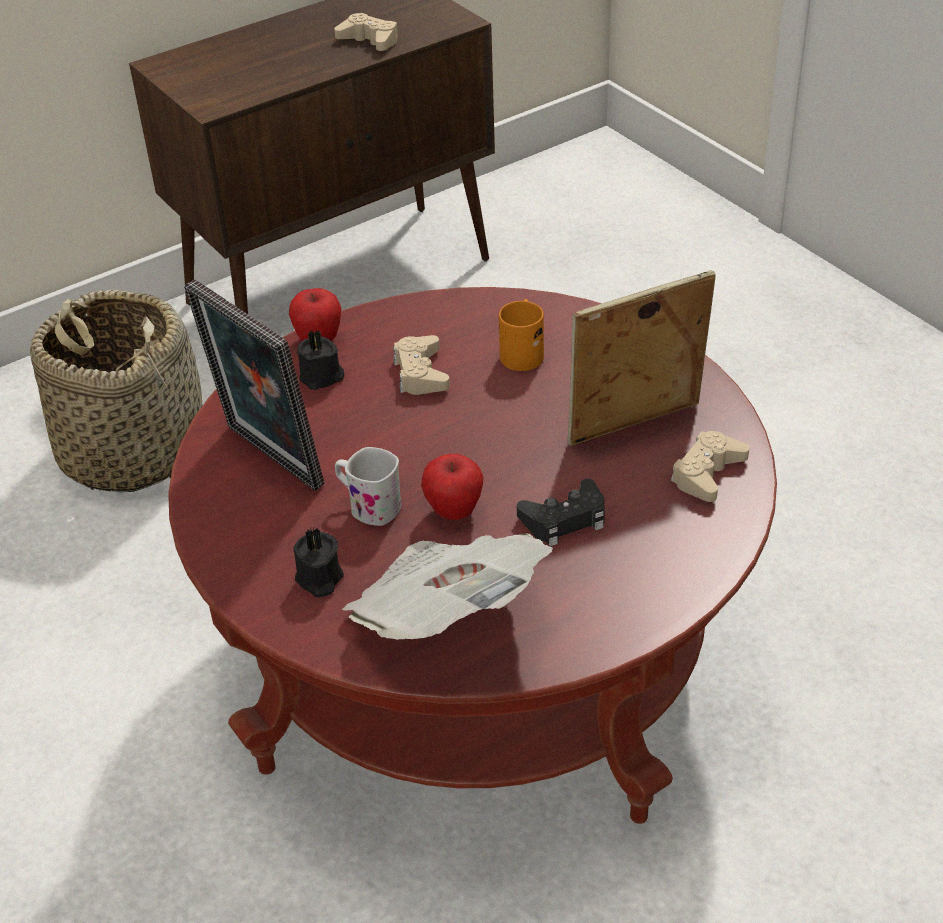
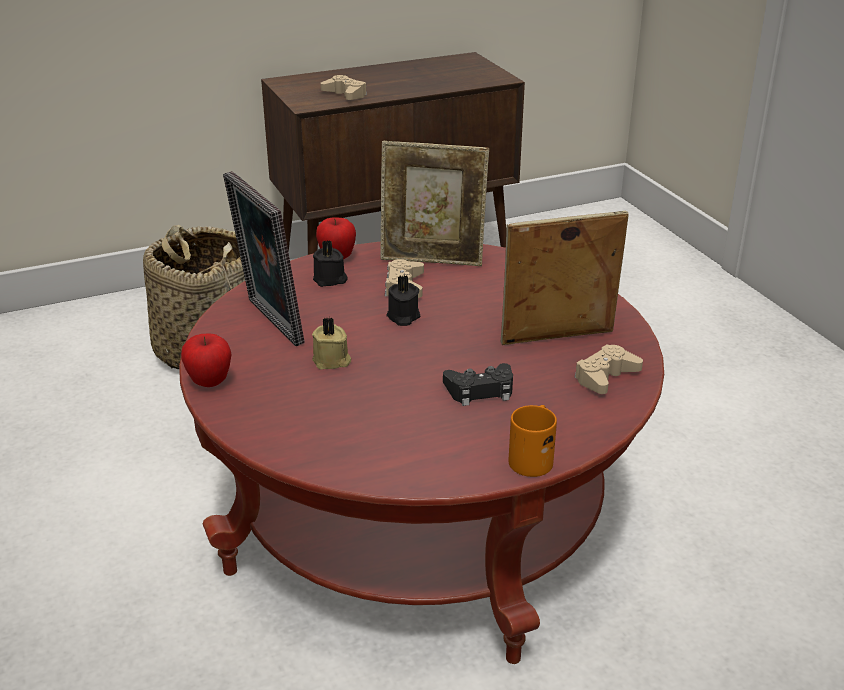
camera: 10 degrees right, 10 degrees down
(319, 579) = (275, 401): black candle -> black candle (402, 317)
(368, 506) = (332, 361): white mug -> beige candle
(369, 40) = (433, 82): beige game controller -> beige game controller (345, 94)
(443, 325) = (432, 260): none -> picture frame
(447, 617) = (363, 439): newspaper -> none
(454, 511) = (396, 373): apple -> apple (209, 382)
(522, 351) = (486, 283): orange mug -> orange mug (532, 457)

